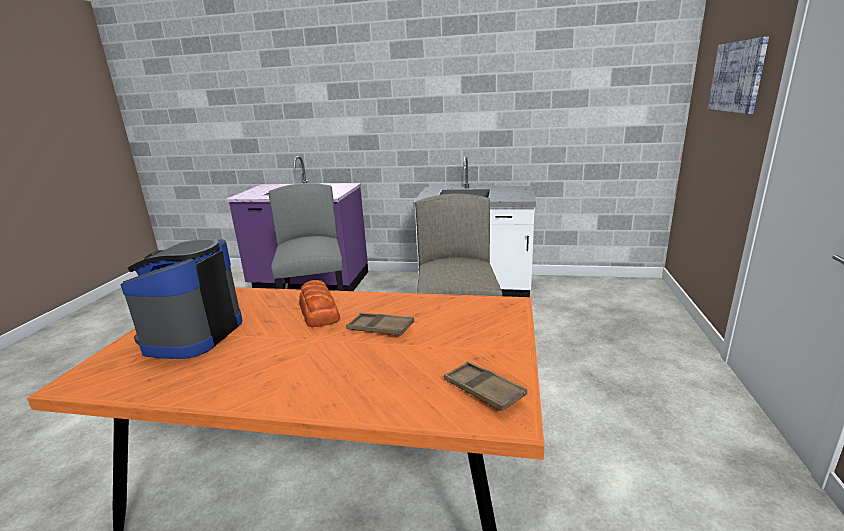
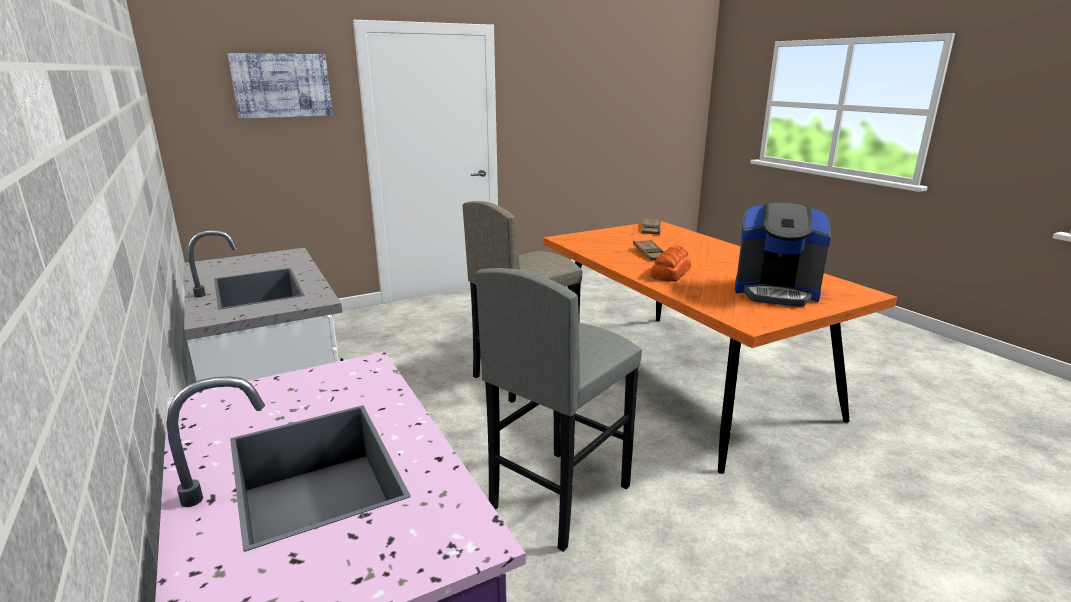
camera: 130 degrees left, 0 degrees up
(192, 334) = (775, 292): coffee machine -> coffee machine turned 45 degrees clockwise

